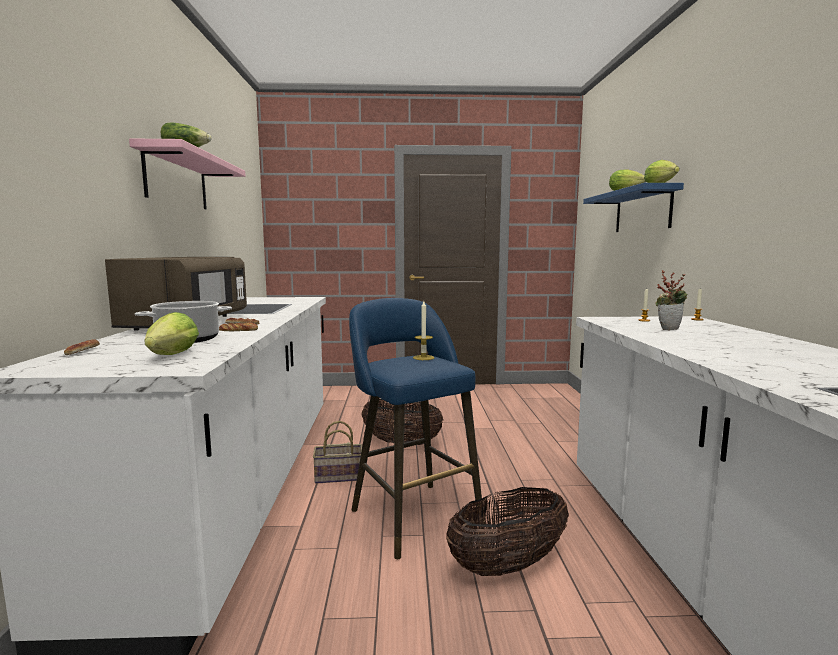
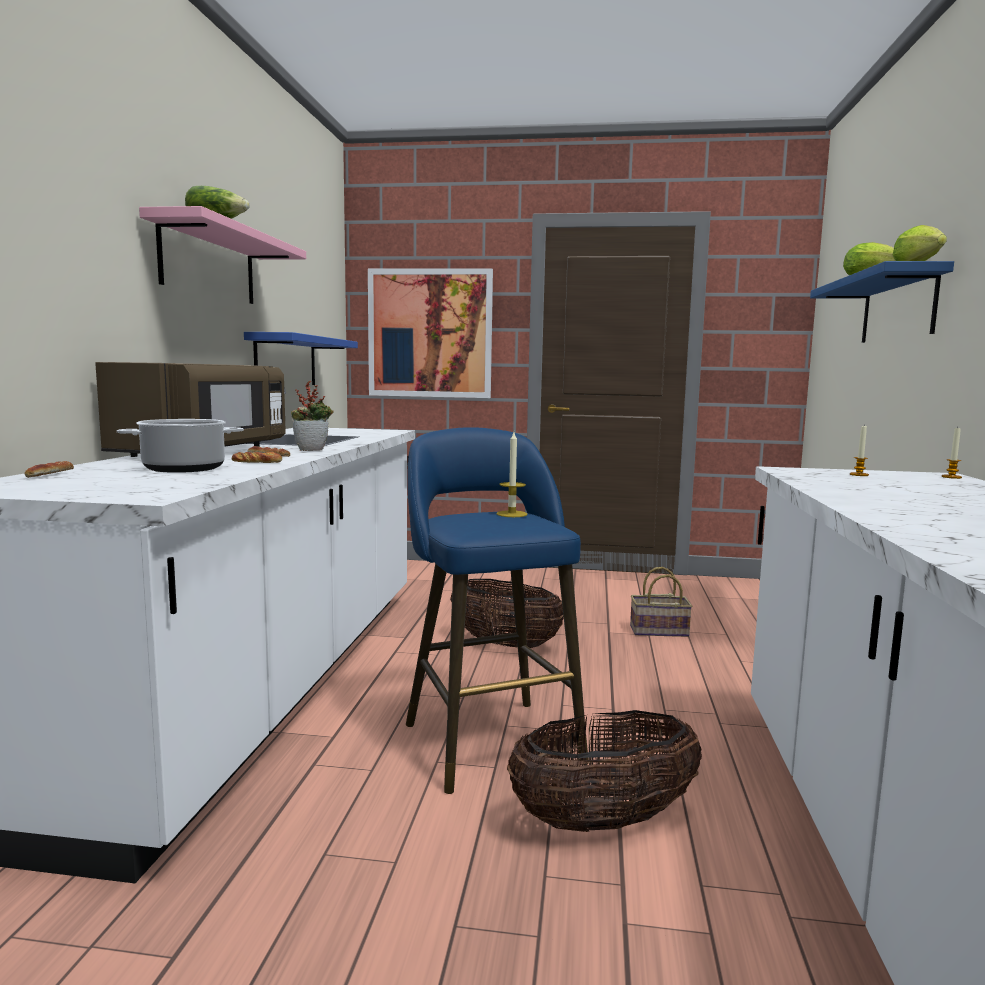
camera: 10 degrees right, 0 degrees up
(170, 356) = (145, 484): lettuce -> none
(228, 250) = (286, 361): none -> blue shelf
(325, 227) = (430, 333): none -> picture
(337, 477) = (401, 680): basket -> basket (657, 631)
(668, 329) = (884, 486): potted plant -> potted plant (313, 450)

